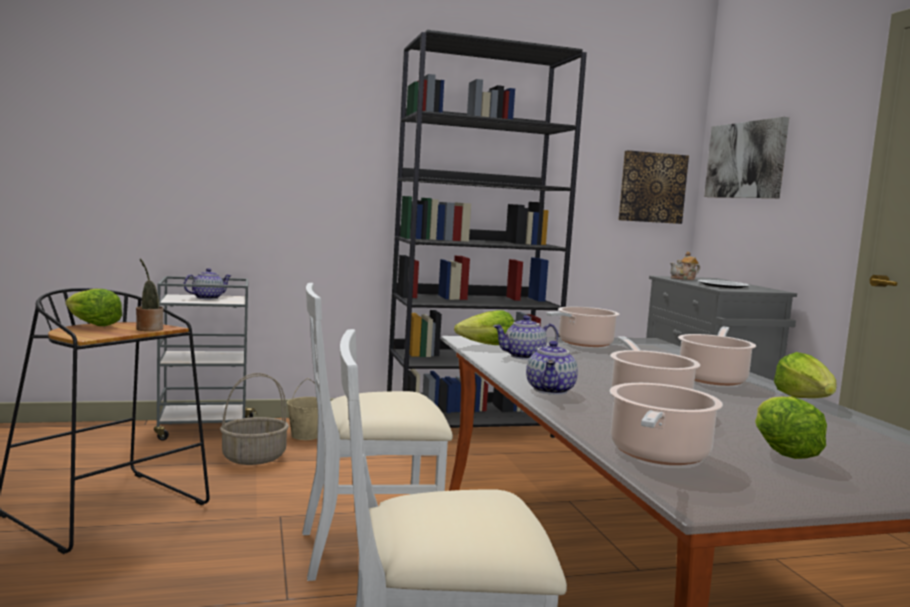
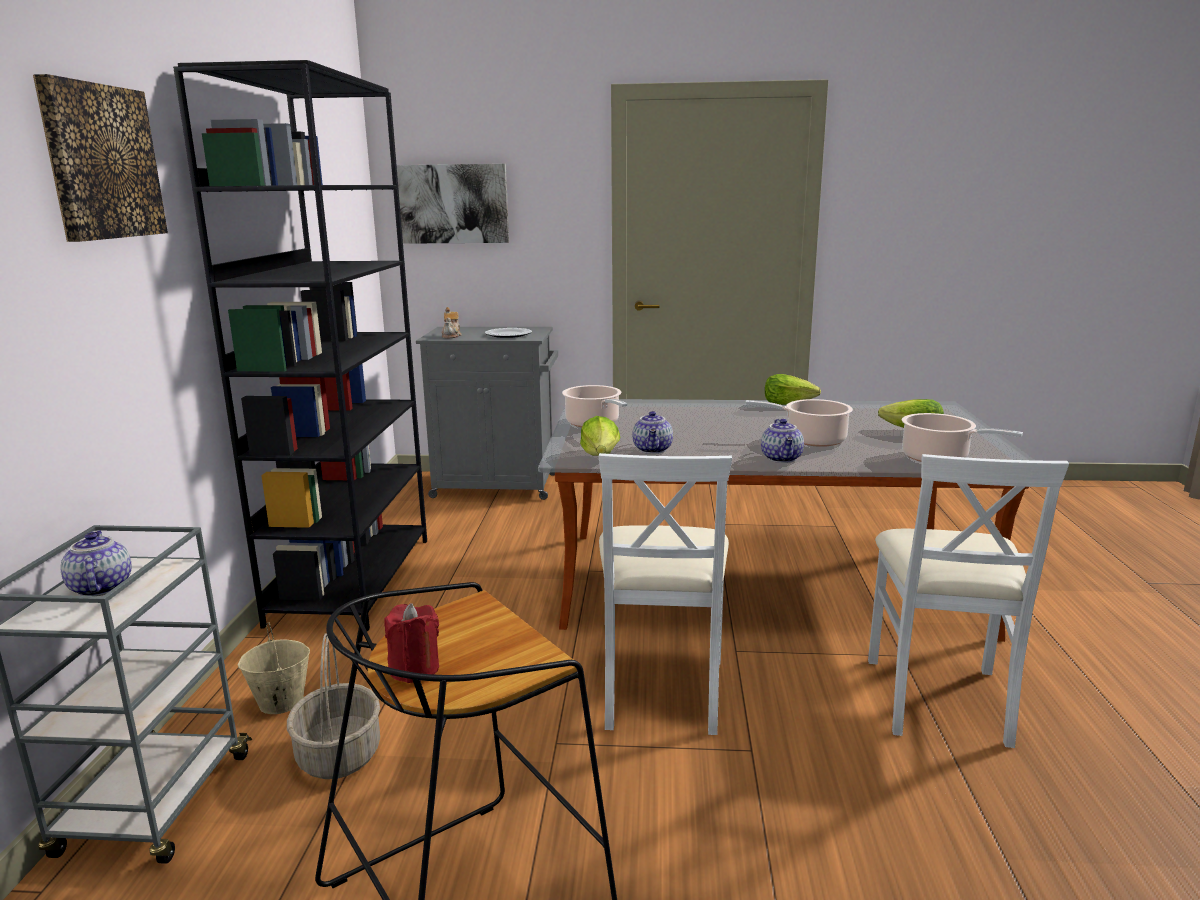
camera: 70 degrees left, 10 degrees up
(91, 324) = (414, 669): lettuce -> red candle
(148, 328) = (486, 616): potted plant -> none
(551, 390) = (782, 459): teapot -> teapot turned 60 degrees clockwise
(652, 187) = (357, 240): picture -> picture (101, 162)
(713, 378) = (730, 412): cooking pot -> none

